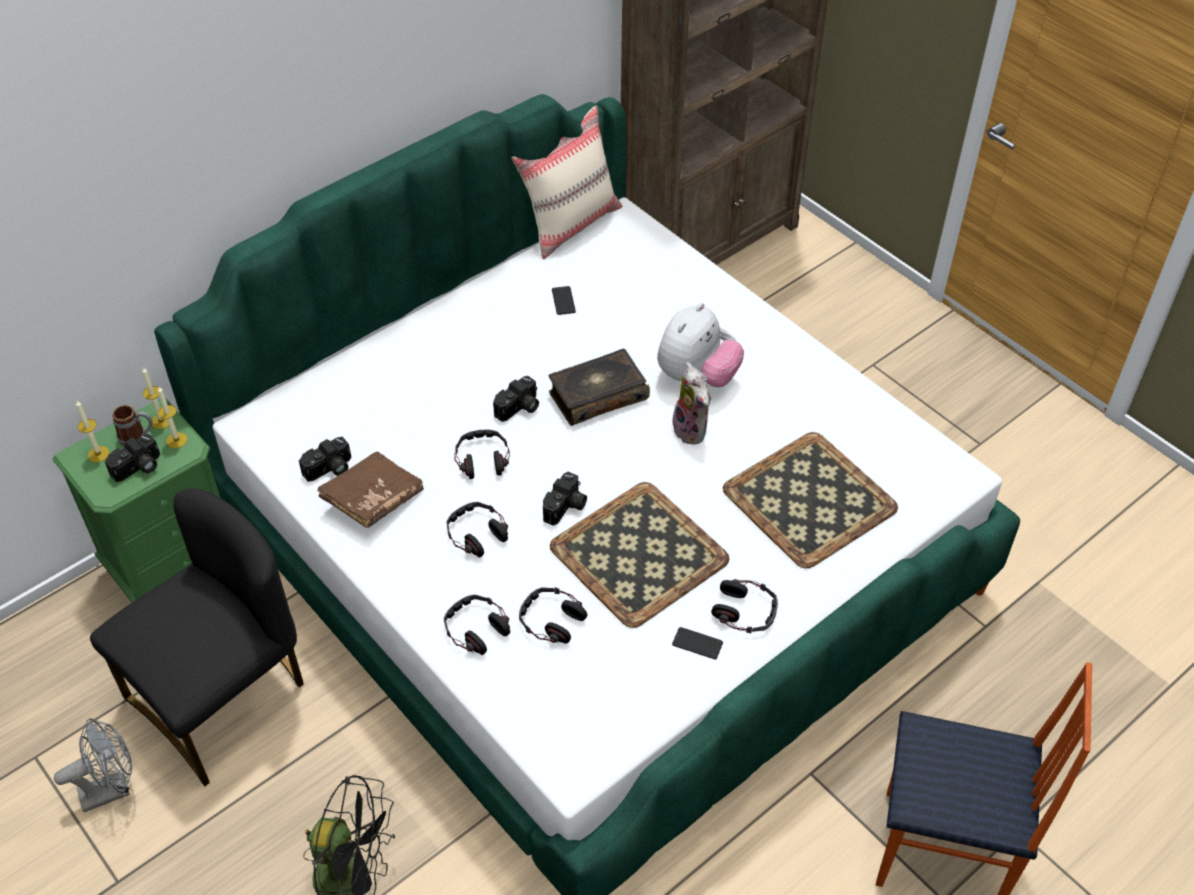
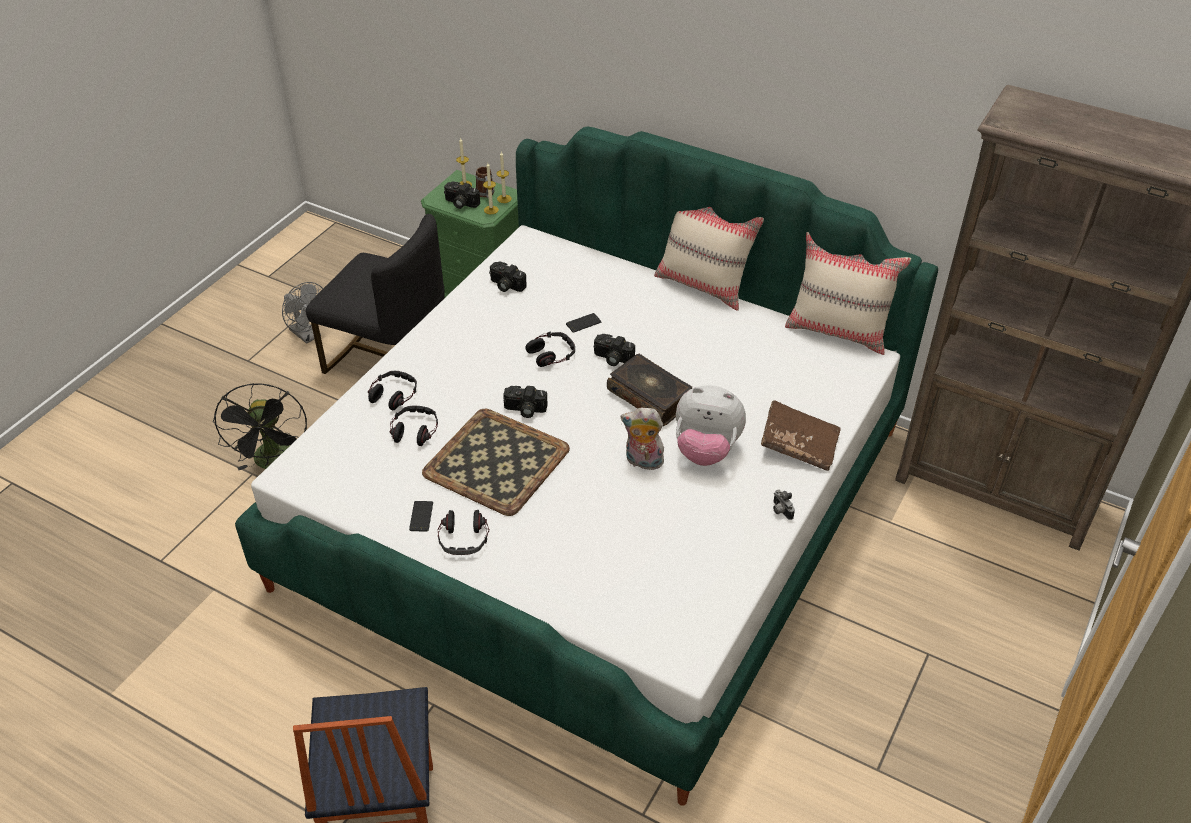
camera: 70 degrees right, 5 degrees down
(373, 499) = (488, 313): brown book -> brown book (798, 445)
(438, 297) = (704, 285): none -> beige pillow
(476, 534) = (478, 371): headphones -> none
(563, 301) = (744, 351): phone -> phone (583, 323)
(693, 430) = (642, 462): plush toy -> plush toy turned 60 degrees clockwise
(800, 350) = (780, 511): none -> camera
(809, 501) = (600, 555): tray -> none

